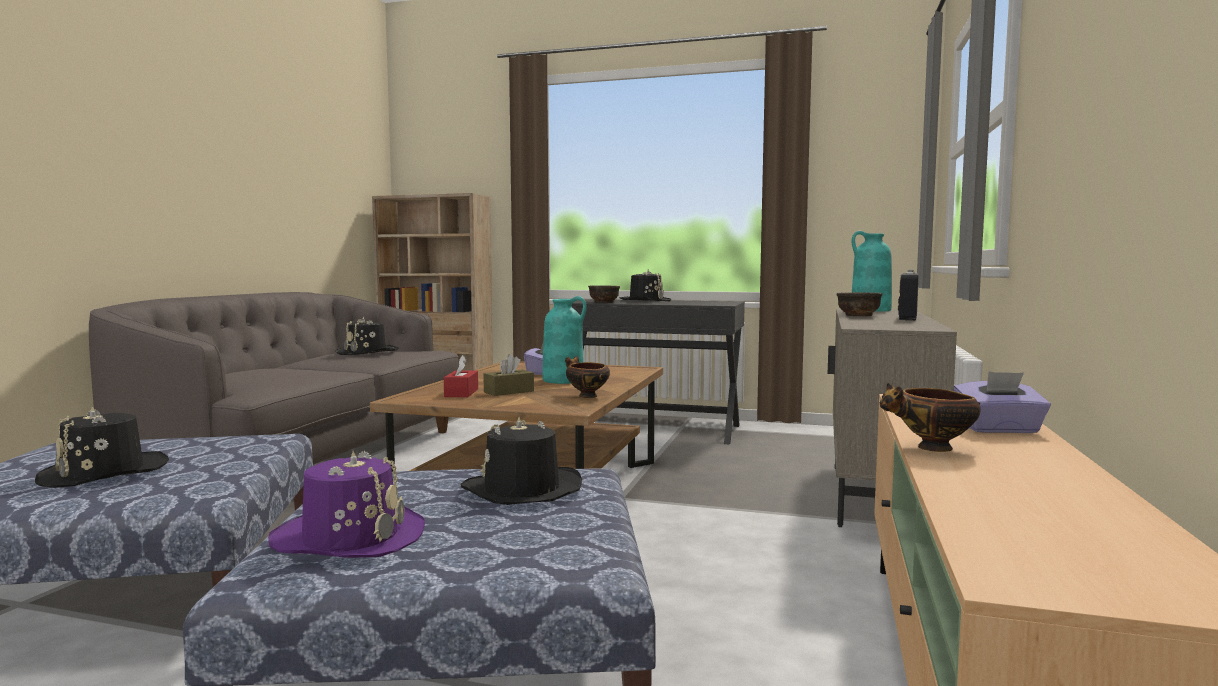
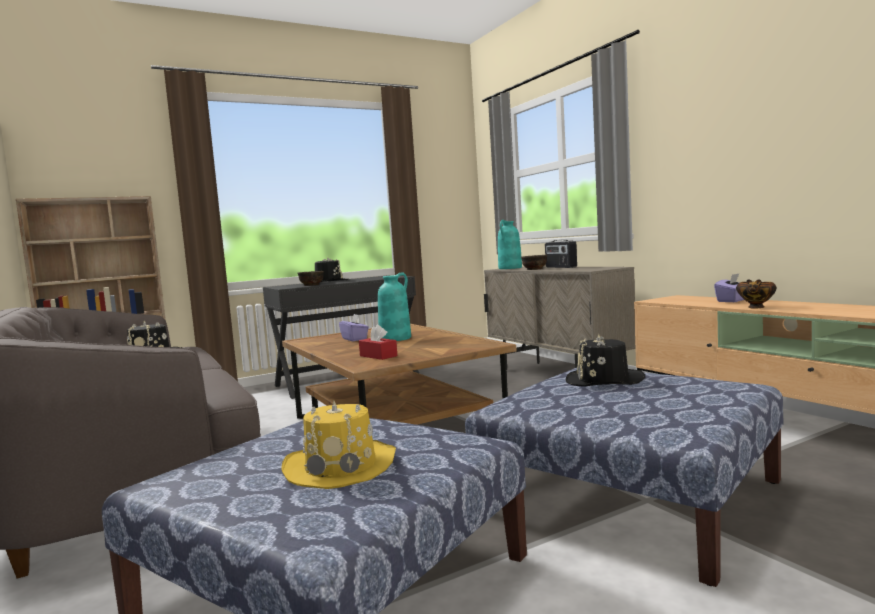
camera: 45 degrees left, 0 degrees up
(104, 473) = (341, 466): black hat -> yellow hat
(349, 537) = (648, 414): purple hat -> none
(509, 392) = (402, 349): brown tissue box -> none
(586, 396) = (458, 340): bowl -> none

